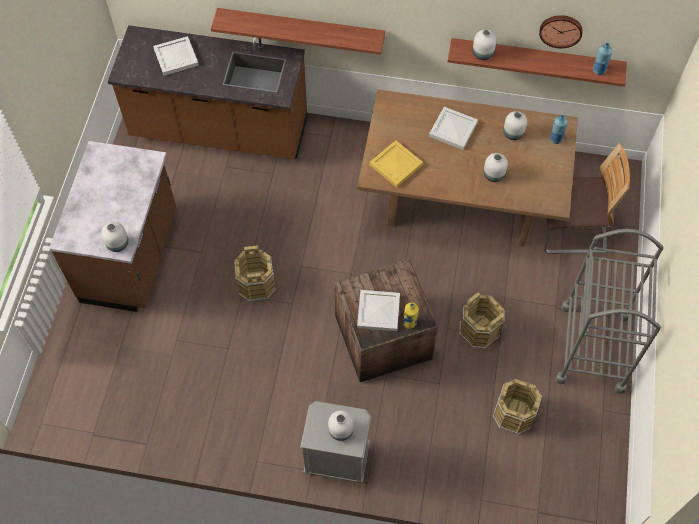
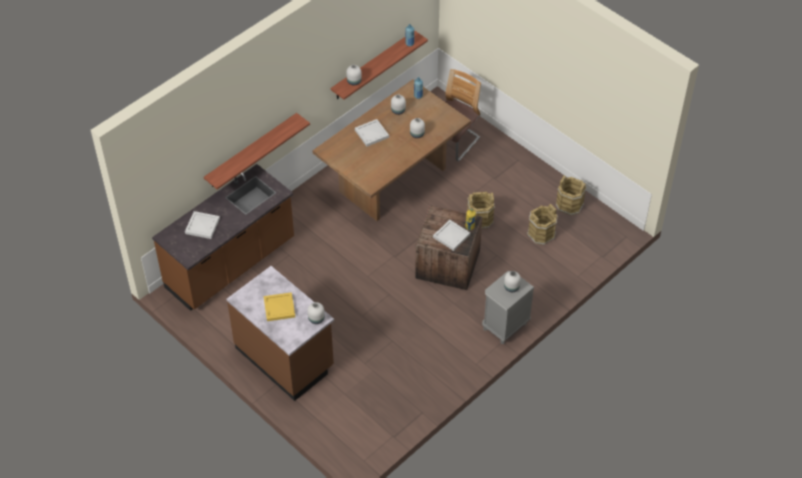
camera: 55 degrees left, 10 degrees down
(257, 285) = (361, 304): brown bucket -> brown bucket (569, 205)
(397, 165) = (372, 170): yellow tray -> yellow tray (279, 307)
(561, 30) = (380, 37): wall clock -> none
(592, 347) = (530, 178): grey cart -> none

